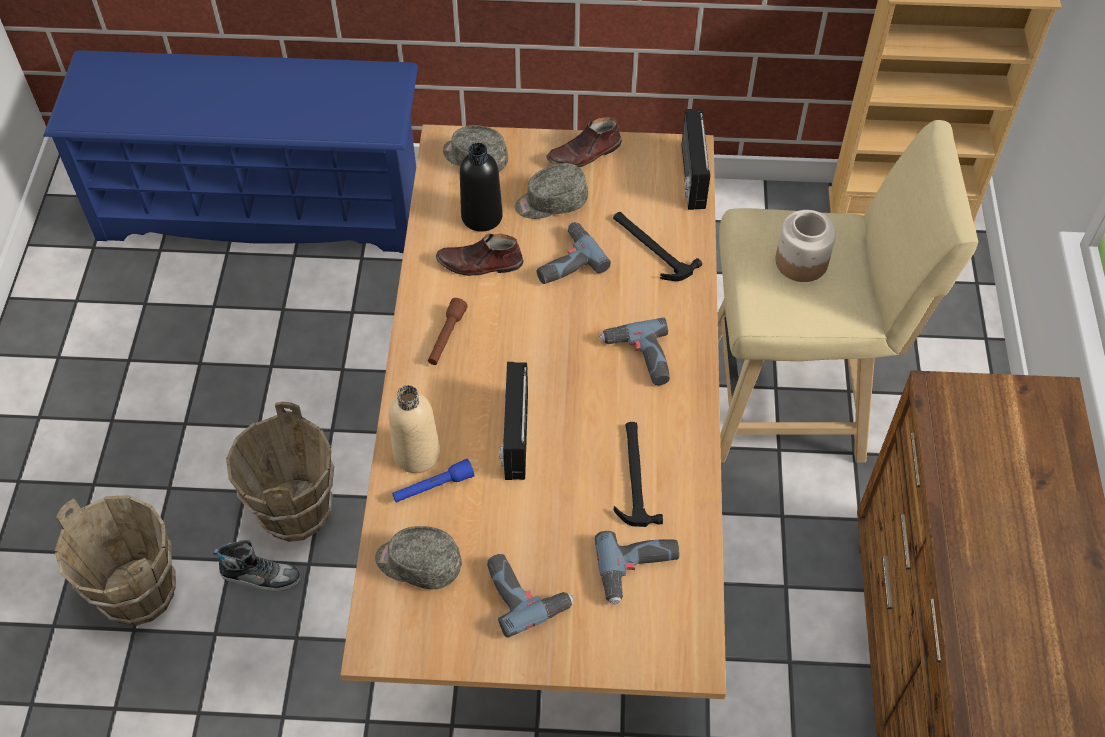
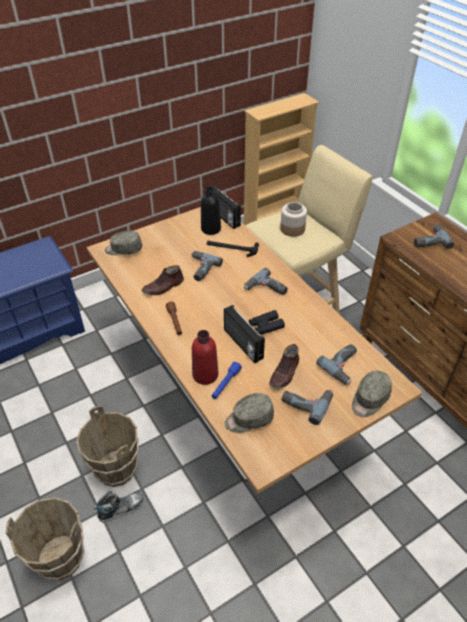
camera: 35 degrees left, 10 degrees down
(417, 454) = (205, 375): beige bottle -> red bottle
(482, 216) = (147, 269): black bottle -> black bottle (211, 229)
(551, 202) = (173, 251): grey cap -> grey cap (369, 399)
(579, 426) = (266, 326): none -> black binoculars
(584, 154) = (171, 228): brown shoe -> brown shoe (285, 373)
(634, 475) = (306, 332): hammer -> none
(998, 429) = (429, 240): none -> power drill

